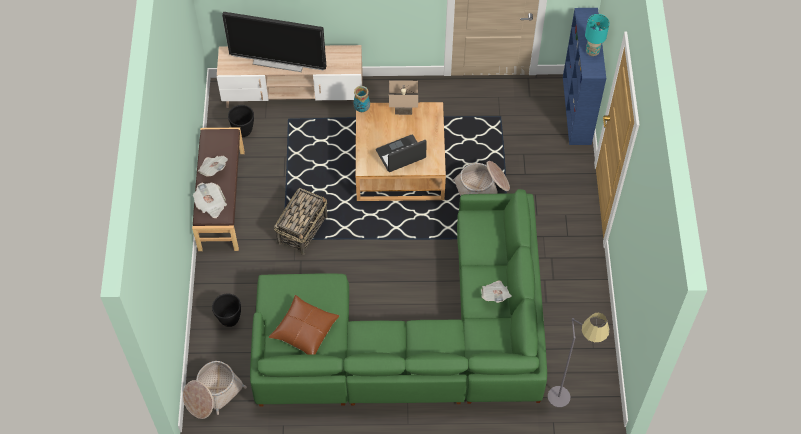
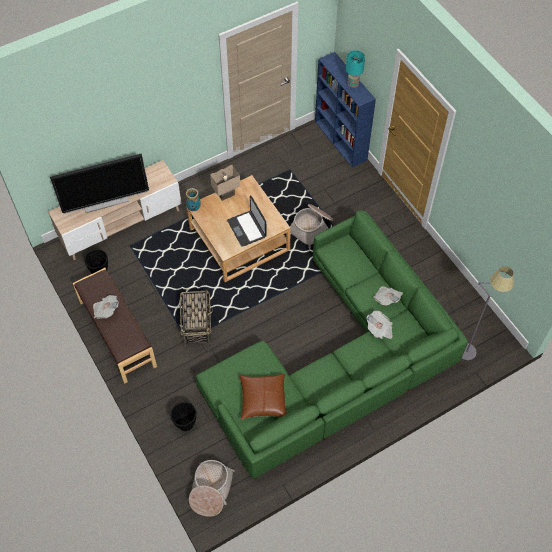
camera: 30 degrees left, 0 degrees up
(211, 205) = (122, 339): newspaper -> newspaper (379, 329)
(401, 155) = (247, 228): laptop -> laptop turned 60 degrees counterclockwise

